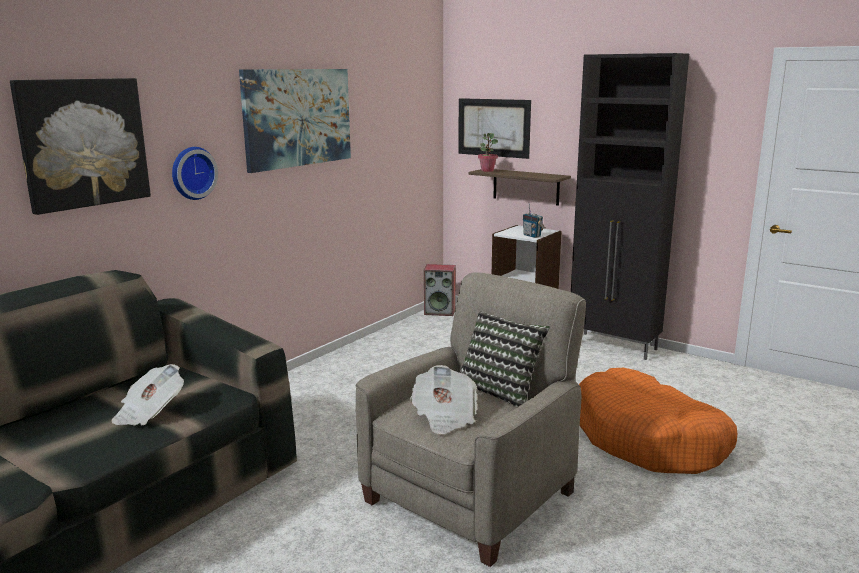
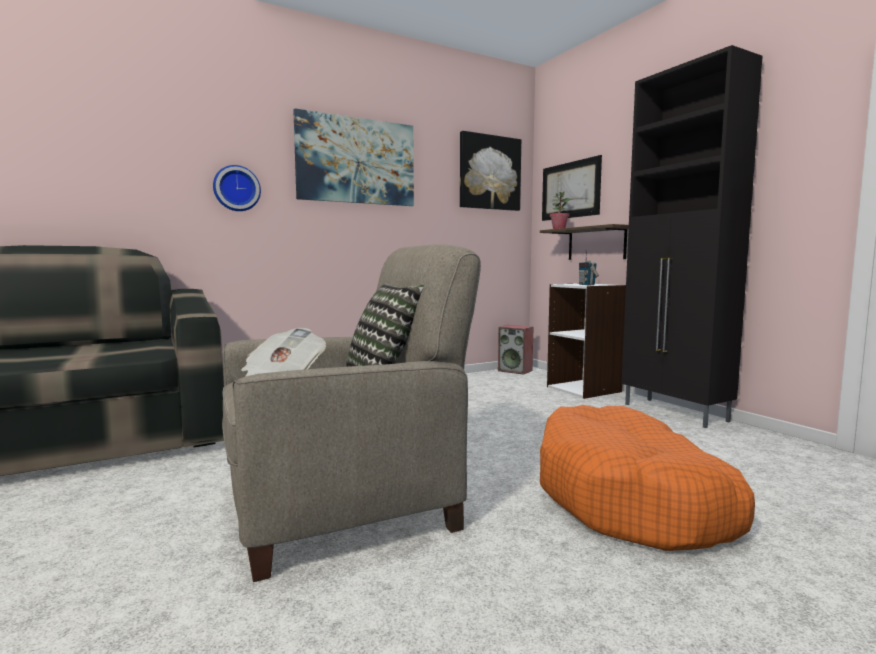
camera: 25 degrees right, 10 degrees down
(83, 143) = (128, 144): picture -> picture (489, 172)
(149, 413) = (80, 355): newspaper -> none

